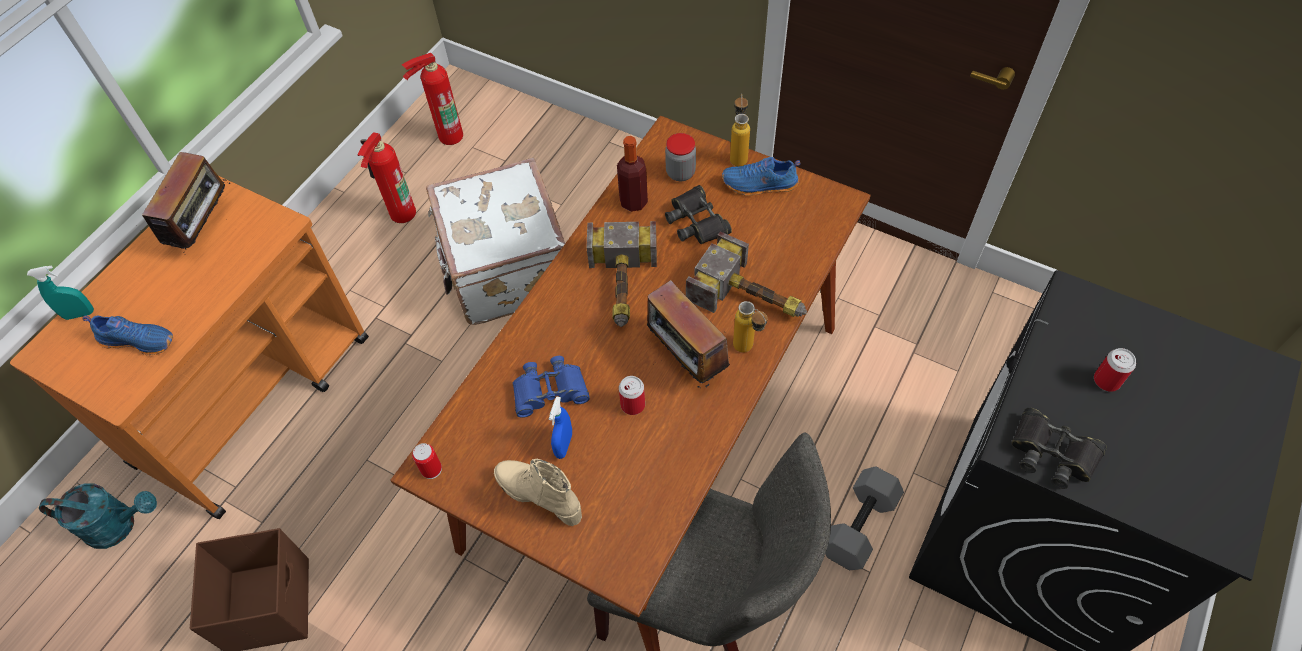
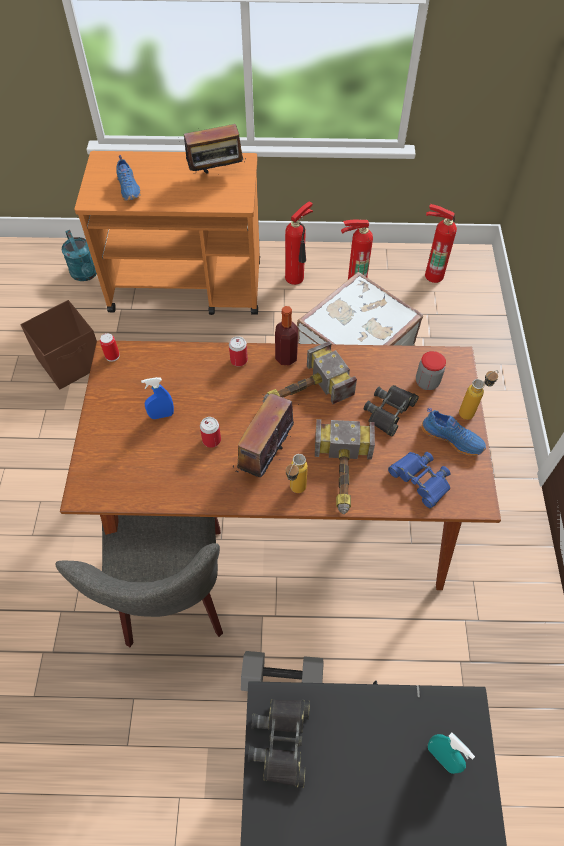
camera: 60 degrees right, 0 degrees up
(79, 314) = (132, 158): turquoise spray bottle -> turquoise spray bottle (441, 757)
(343, 269) = (297, 278): none -> fire extinguisher
(540, 495) = (120, 419): beige boot -> none
(549, 391) = (197, 389): blue binoculars -> blue binoculars (420, 480)
(633, 202) = (380, 366): bottle -> bottle (286, 357)
(759, 185) = (452, 437): blue shoe -> blue shoe turned 150 degrees clockwise
(1106, 380) = (384, 771): can -> can (239, 360)

